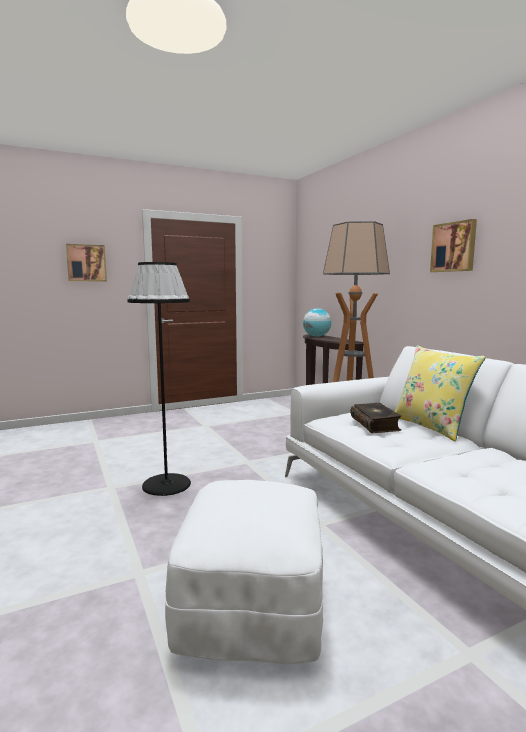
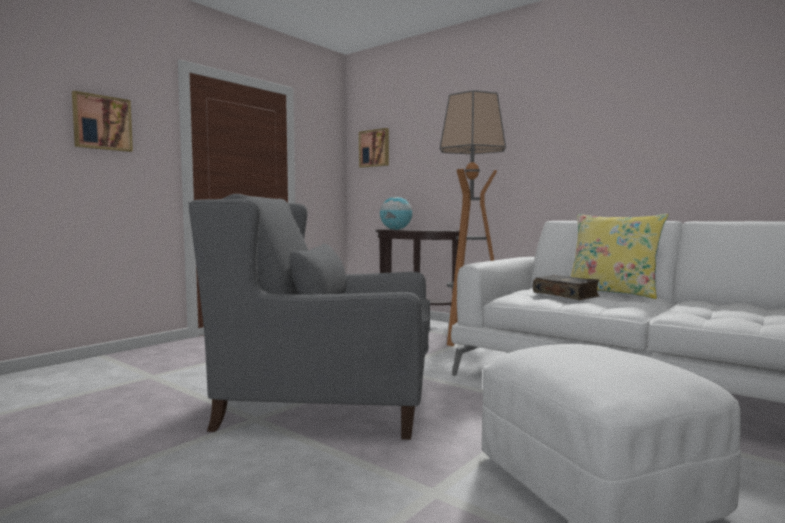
camera: 25 degrees left, 5 degrees down
(166, 484) = (327, 403): black floor lamp -> grey armchair
(454, 247) = (574, 123): picture -> picture (374, 148)

